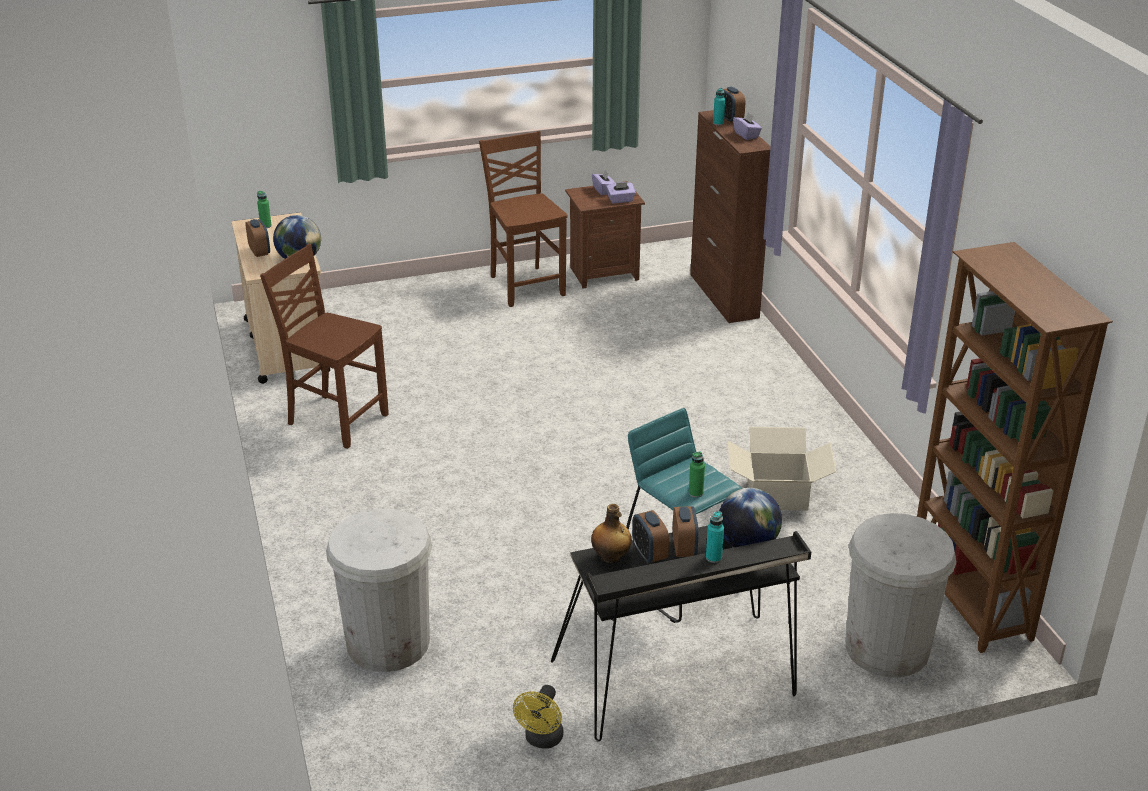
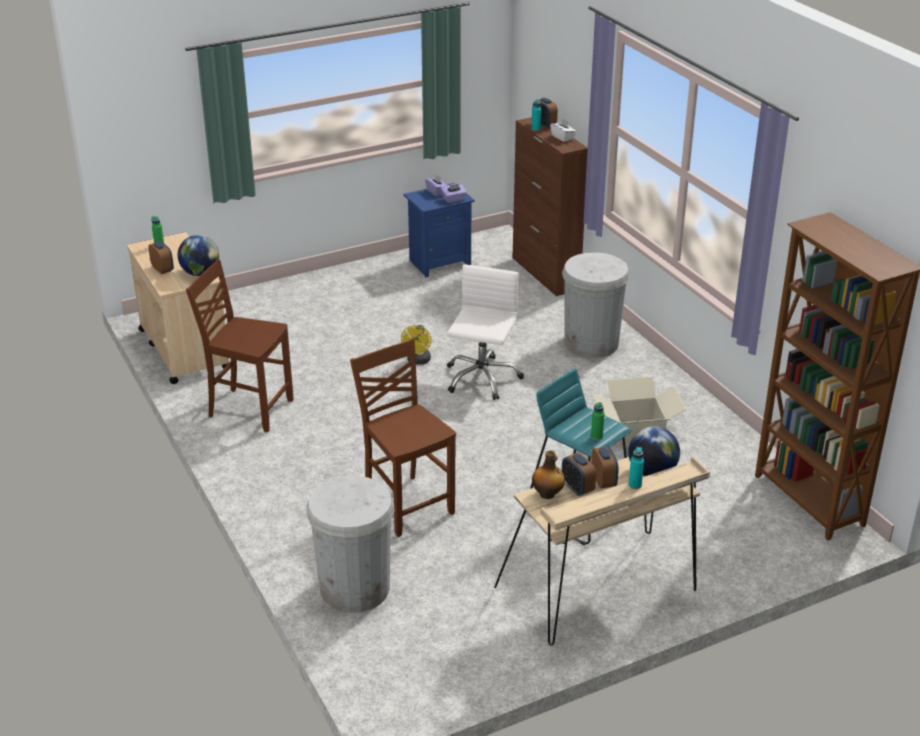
camera: 10 degrees left, 0 degrees up
(526, 285) = (376, 279): brown chair -> brown chair (407, 504)
(542, 740) = (506, 650): yellow fan -> yellow fan (418, 361)
(603, 273) = (439, 263): brown nightstand -> blue nightstand
(612, 410) = (481, 378): none -> white office chair
(677, 681) = (600, 590): black desk -> beige desk
(746, 135) = (562, 137): purple tissue box -> white tissue box
(887, 648) = (756, 545): white trash can -> white trash can (591, 343)

